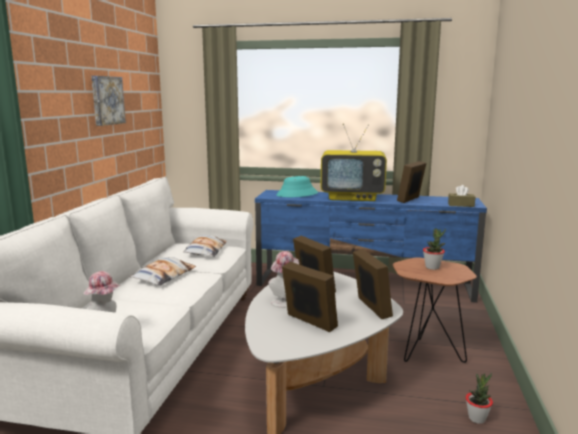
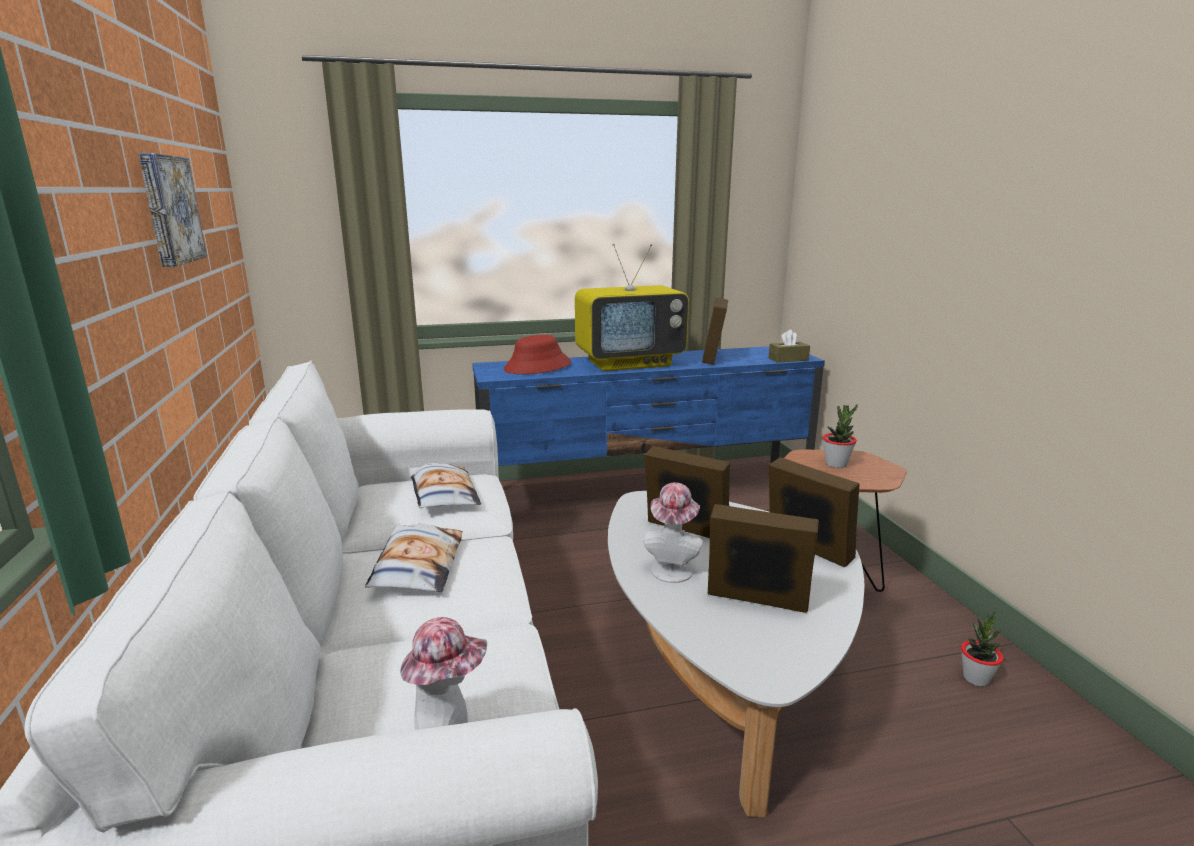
camera: 25 degrees left, 5 degrees up
(297, 194) = (537, 367): turquoise hat -> red hat

